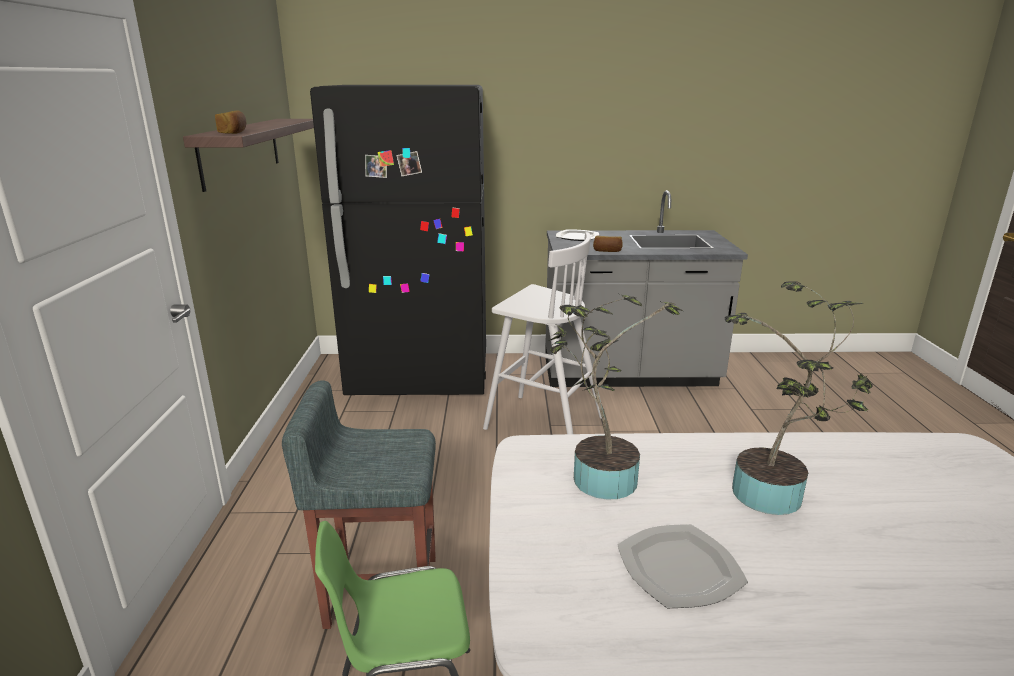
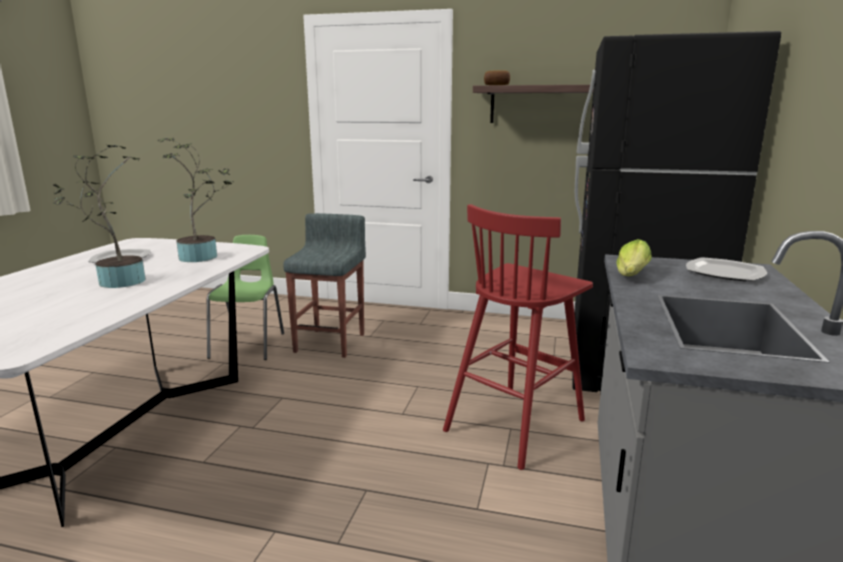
camera: 105 degrees right, 5 degrees down
(542, 423) = (516, 424): white stool -> red stool
(607, 251) = (631, 276): bread -> lettuce

